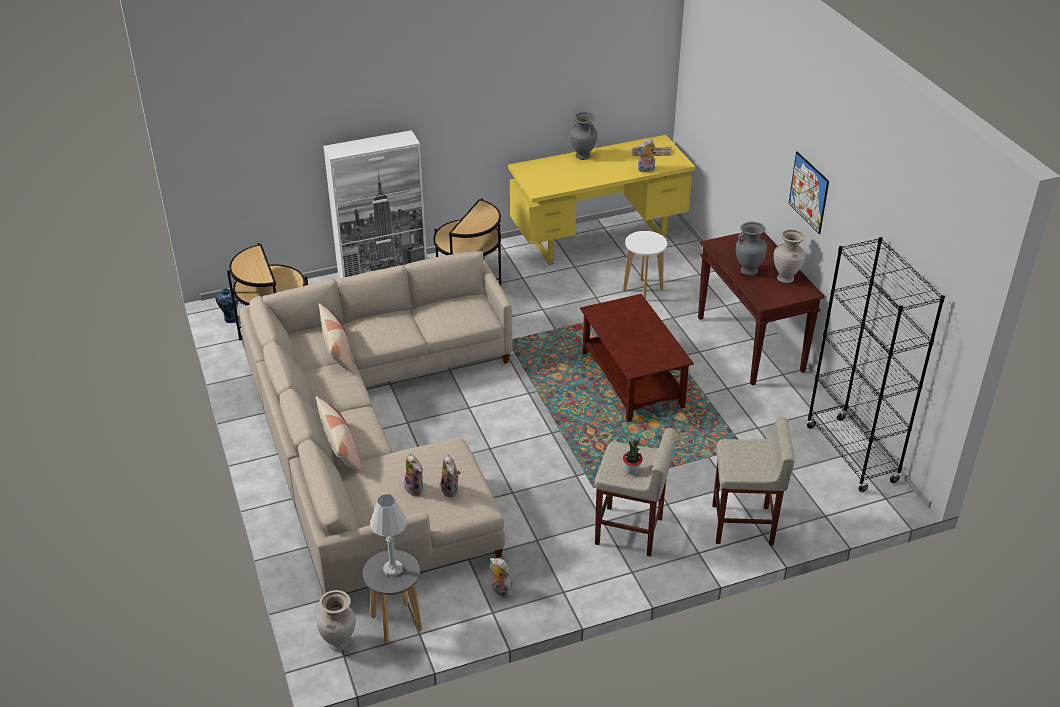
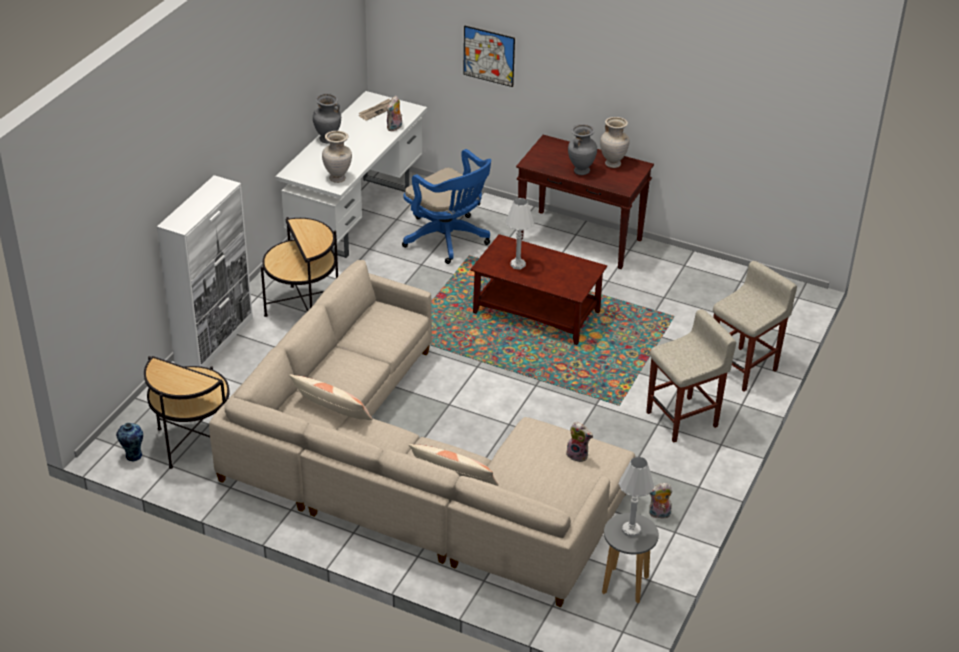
camera: 45 degrees left, 0 degrees up
(339, 643) = (607, 626): beige vase -> beige vase (338, 178)
(416, 488) = (555, 470): plush toy -> none
(598, 239) = (355, 216): yellow desk -> white desk
(620, 323) = (518, 265): none -> white table lamp
(631, 470) = (694, 358): potted plant -> none
(642, 290) = (448, 240): white stool -> blue office chair
(808, 192) = (611, 80): picture -> picture (489, 56)
(851, 454) = (742, 280): black bookcase -> none

